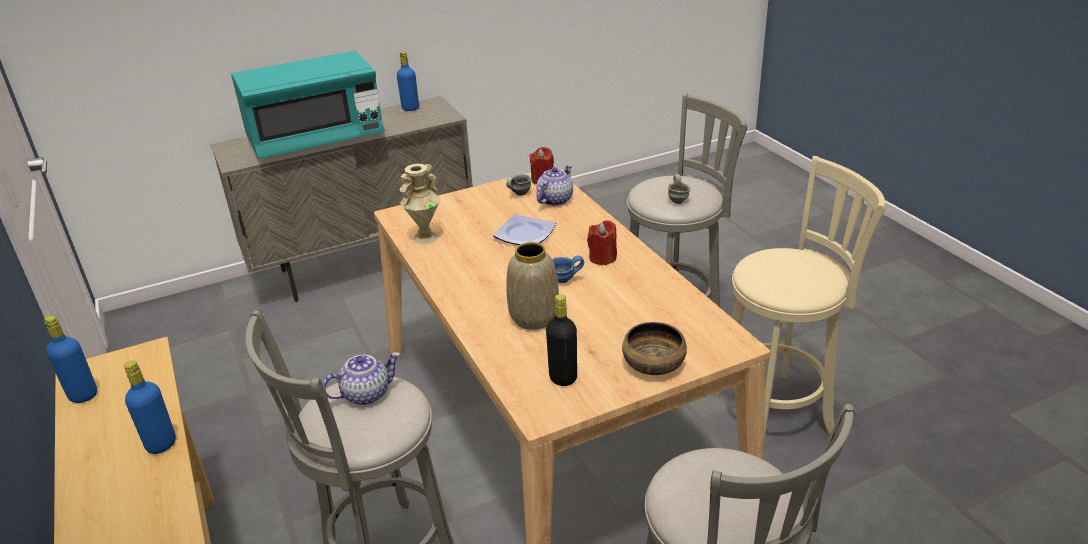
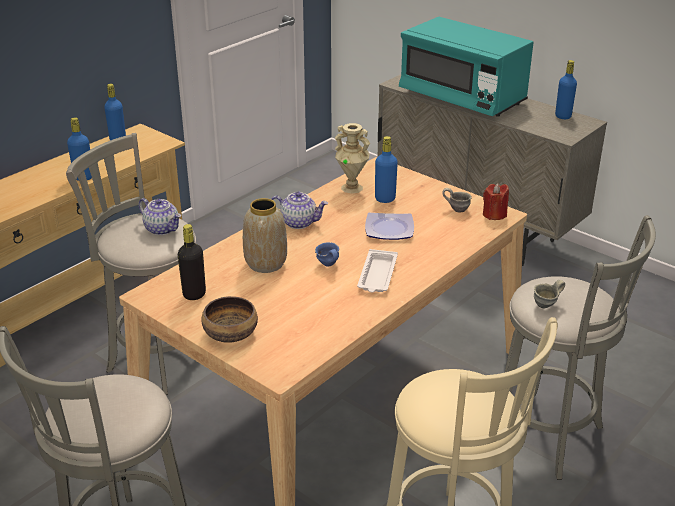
camera: 65 degrees right, 0 degrees up
(465, 224) = (385, 199): none -> blue bottle
(555, 200) = (462, 229): teapot -> teapot (299, 222)
(602, 258) = (377, 276): red candle -> white tray

